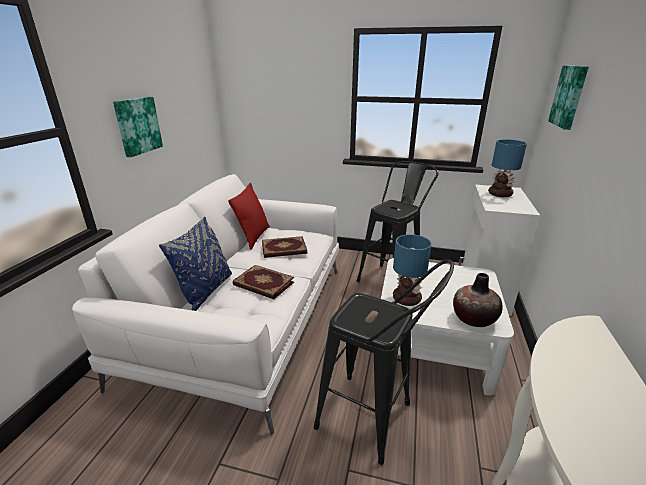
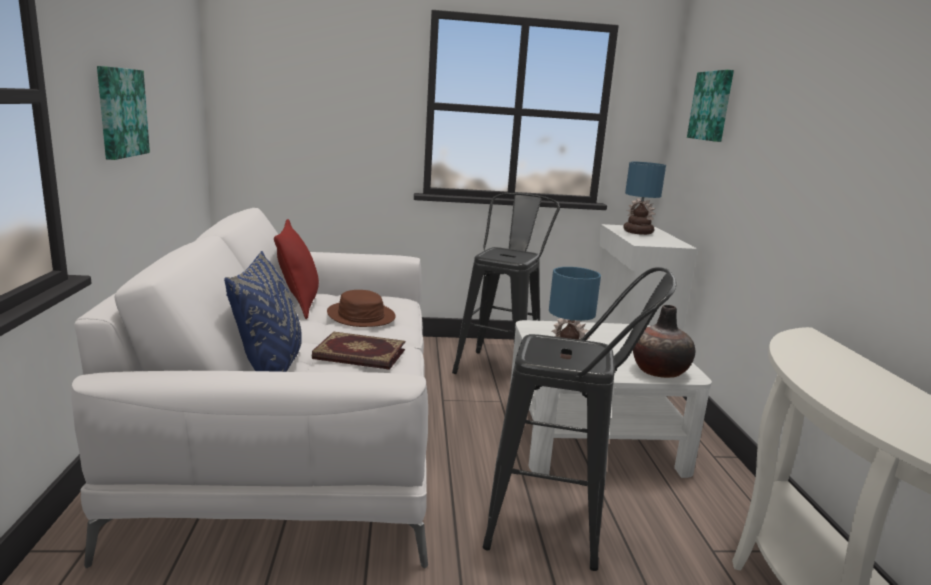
camera: 20 degrees left, 10 degrees down
(284, 249) = (360, 316): book -> brown hat

